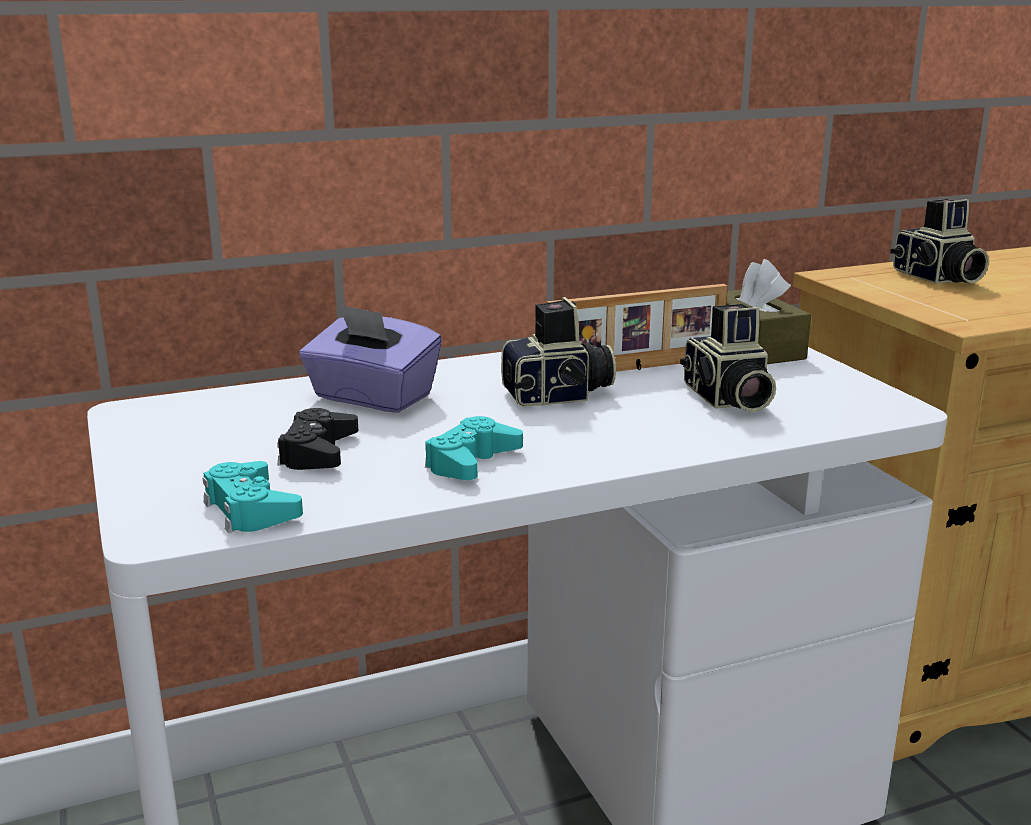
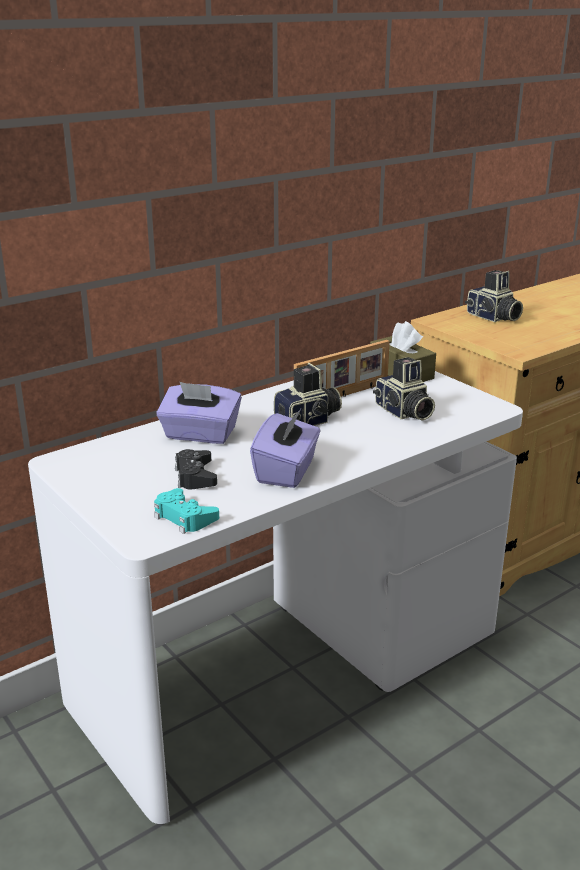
camera: 15 degrees left, 5 degrees up
(471, 461) = (287, 471): turquoise game controller -> purple tissue box

